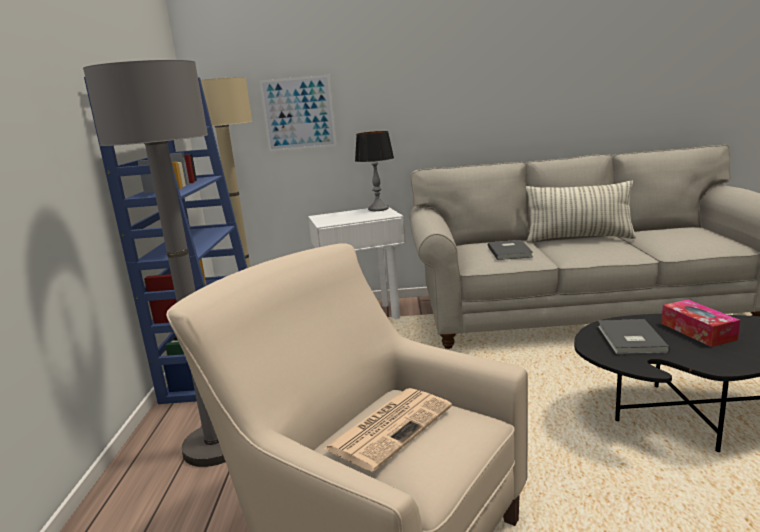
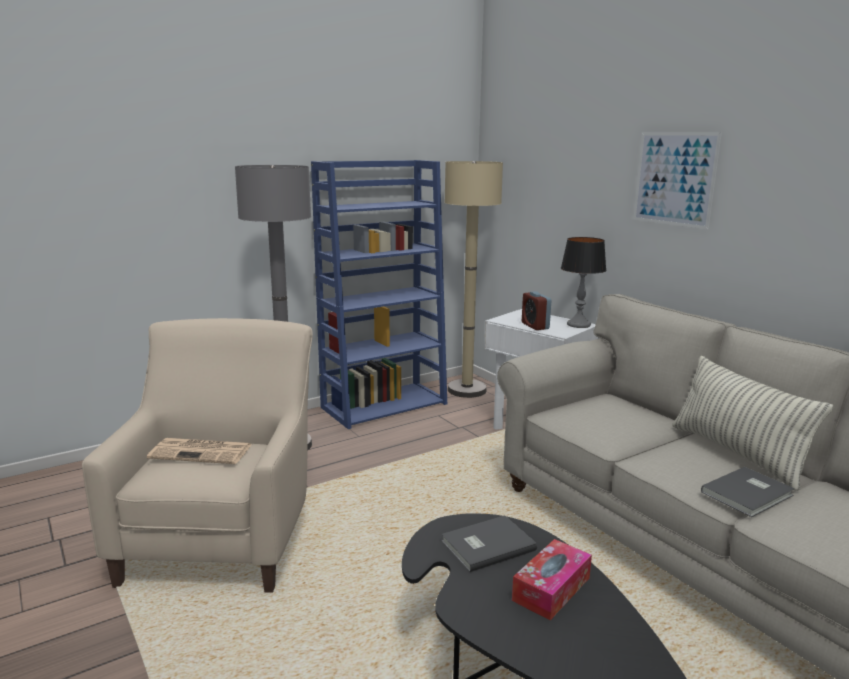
camera: 55 degrees right, 0 degrees up
(298, 113) = (548, 204): picture -> picture (674, 179)
(360, 218) = (535, 326): none -> alarm clock
(510, 251) = (611, 422): grey book -> grey book (749, 494)

